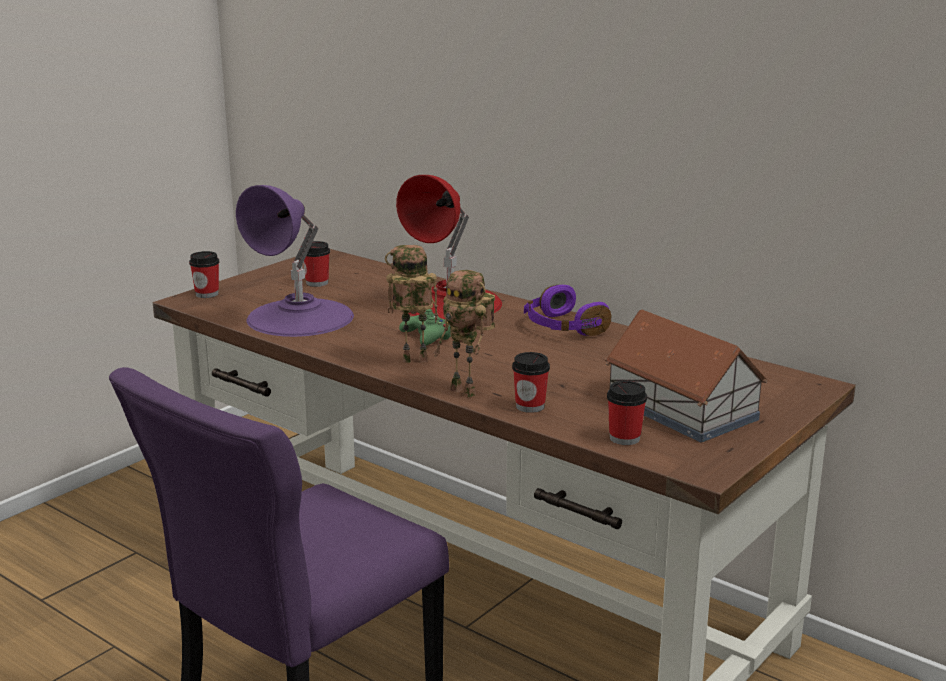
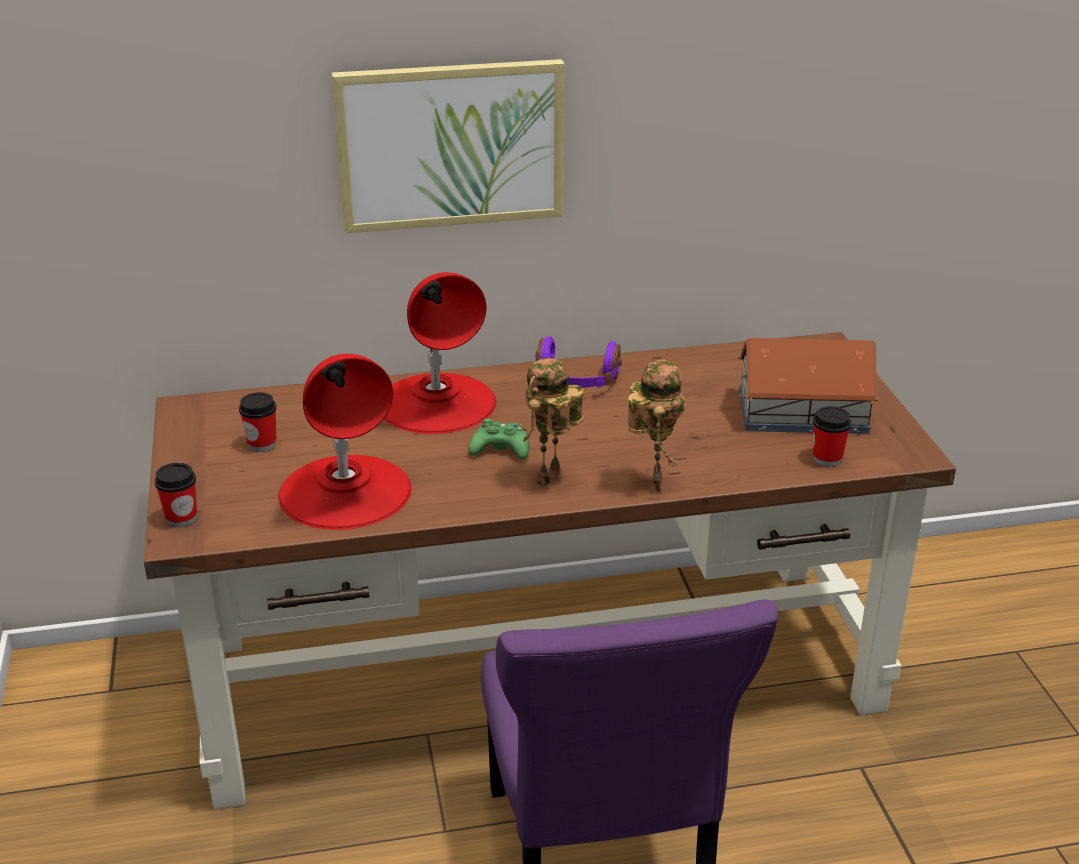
camera: 50 degrees left, 10 degrees up
(300, 317) = (345, 491): purple table lamp -> red table lamp
(467, 392) = (652, 484): toy robot -> toy robot turned 75 degrees counterclockwise
(518, 90) = (451, 145): none -> picture
(530, 406) = (719, 470): cup -> none

